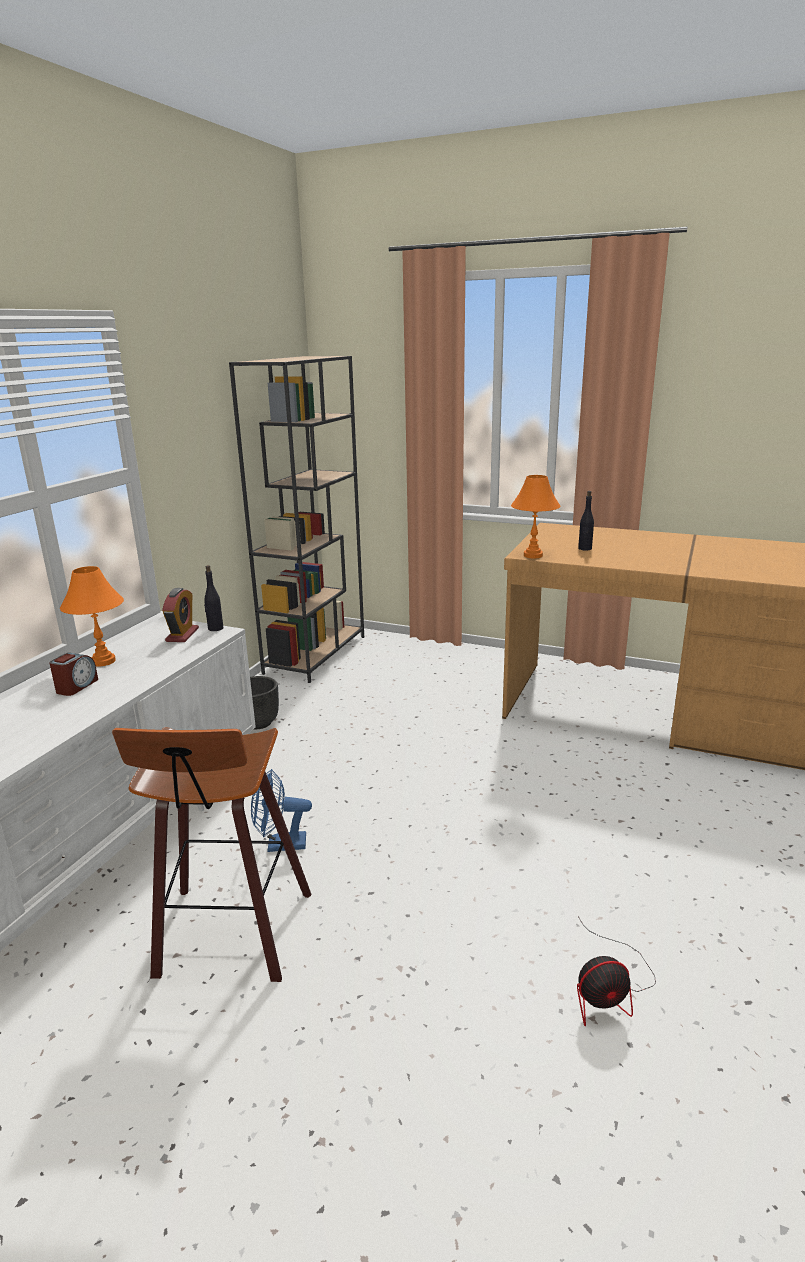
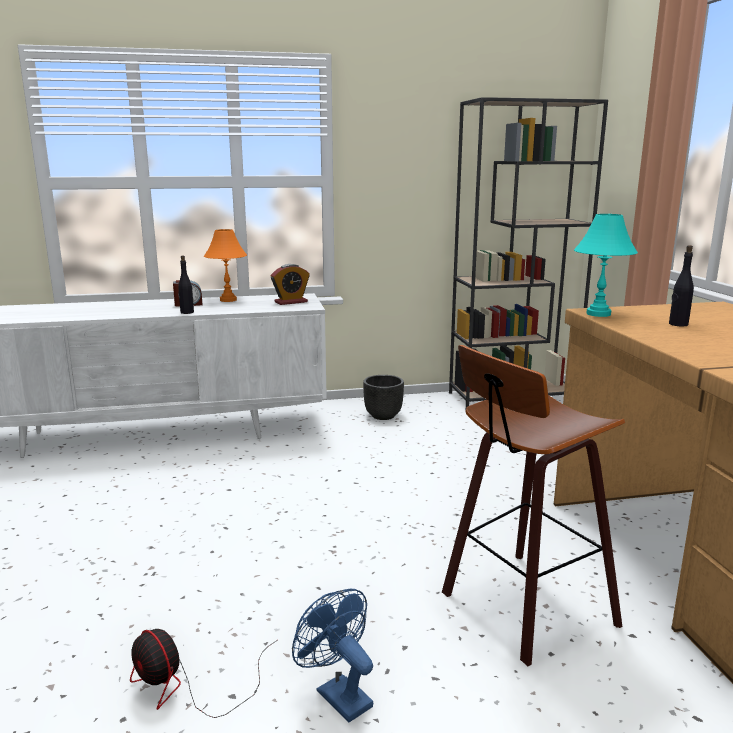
camera: 55 degrees right, 5 degrees down
(215, 628) = (313, 304): black bottle -> black bottle (187, 312)
(231, 937) = (142, 495): stool -> stool (522, 608)
(280, 845) = (248, 476): blue fan -> blue fan (337, 694)
(533, 555) = (599, 314): orange table lamp -> turquoise table lamp

